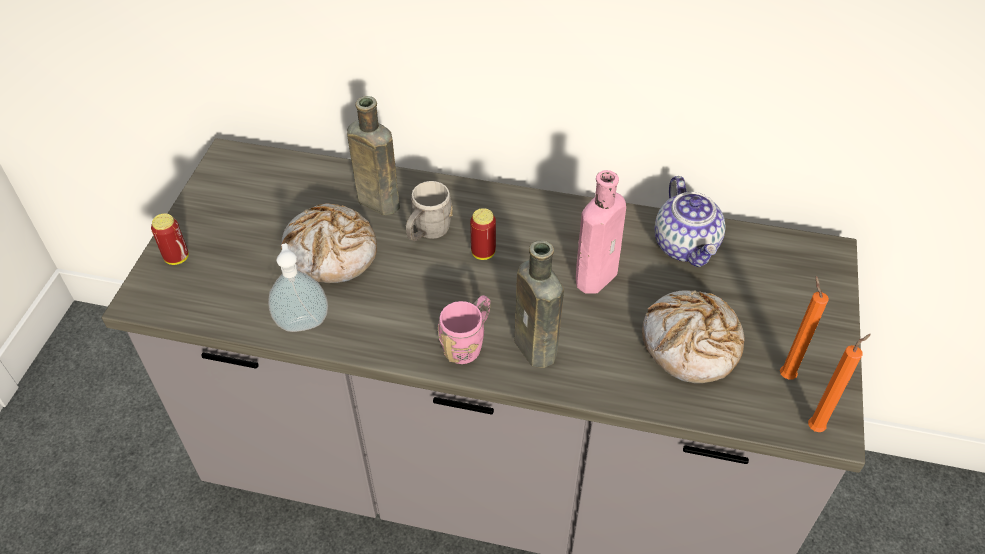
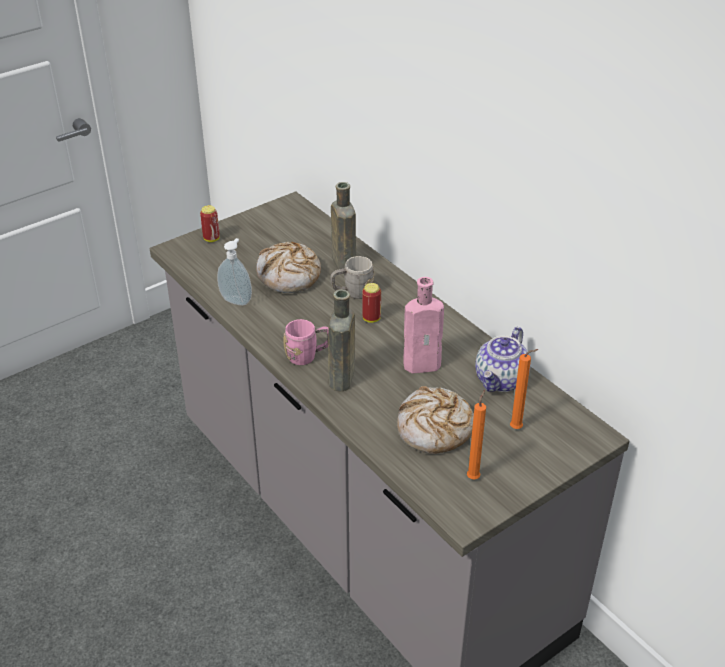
camera: 40 degrees right, 10 degrees down
(817, 427) = (457, 512): orange candle -> orange candle (518, 428)

